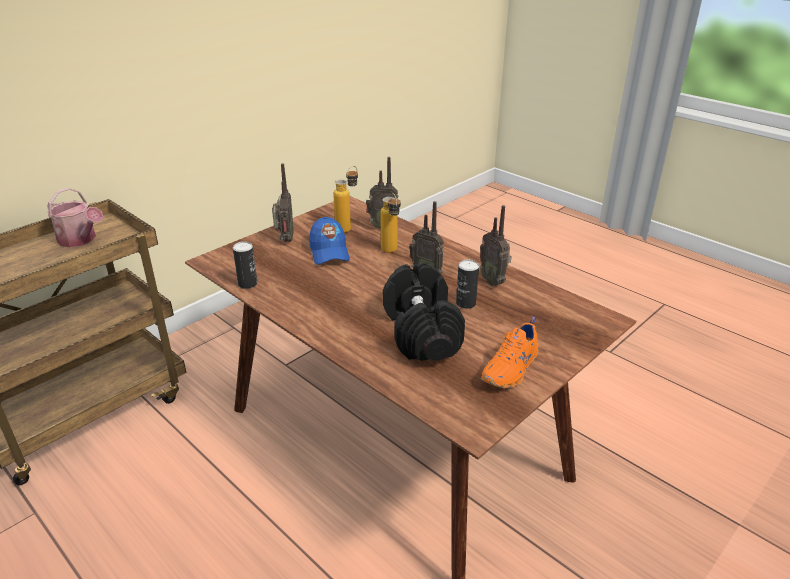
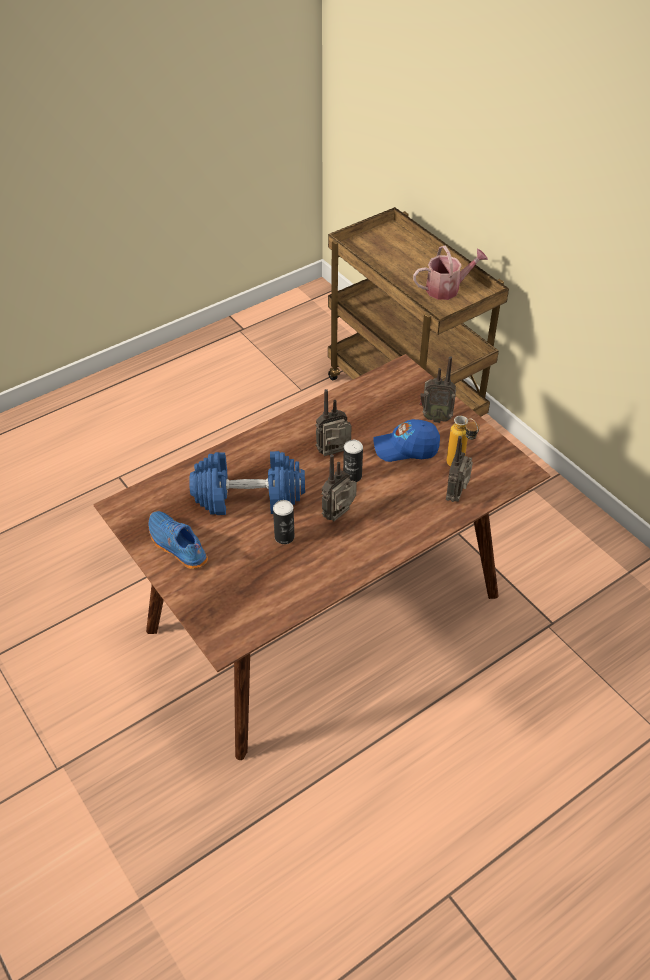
camera: 100 degrees right, 15 degrees up
(80, 240) = (447, 289): watering can -> watering can turned 150 degrees counterclockwise
(247, 284) = (355, 392): can -> can (352, 476)
(391, 252) = (396, 495): bottle -> none
(421, 331) = (249, 497): black dumbbell -> blue dumbbell
(493, 281) = (320, 568): radio -> radio (334, 454)
(511, 369) = (176, 546): orange shoe -> blue shoe

